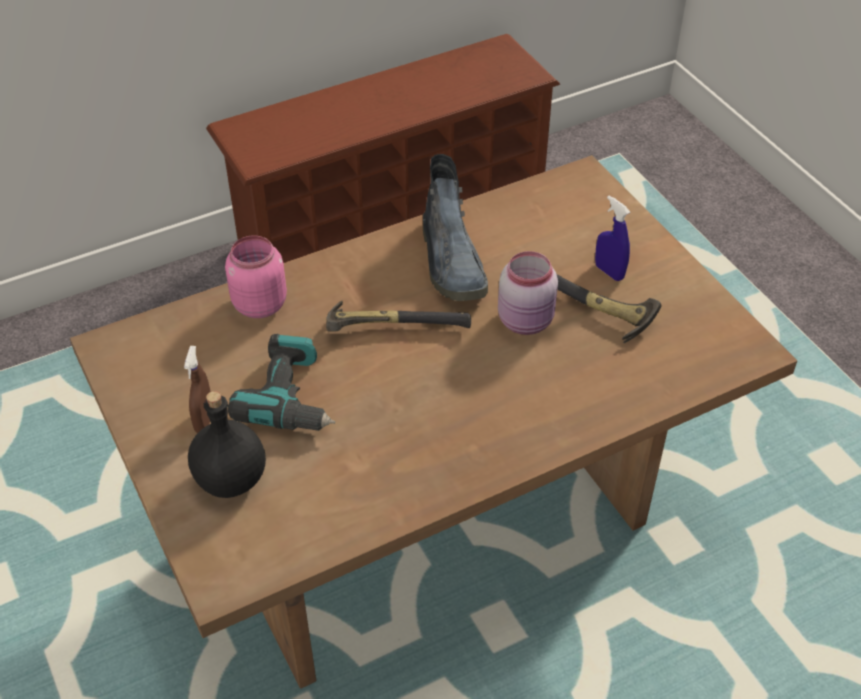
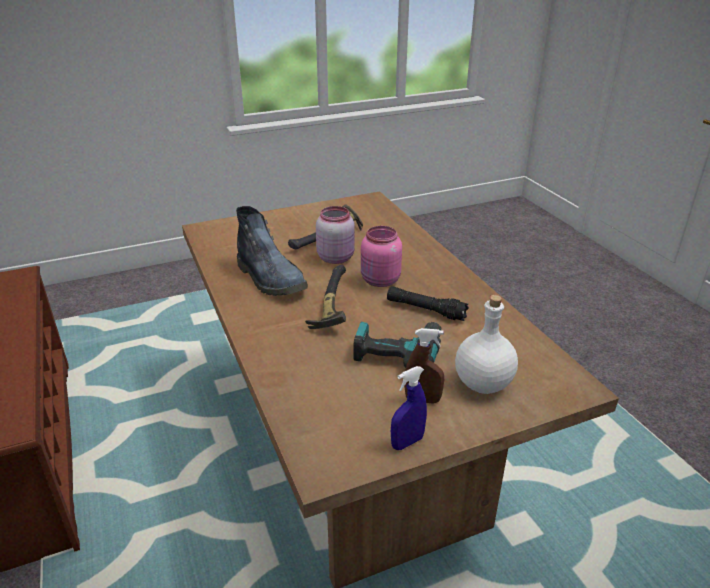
camera: 85 degrees left, 15 degrees down
(229, 480) = (483, 384): black bottle -> white bottle
(258, 304) = (288, 371): pink jar -> pink jar (380, 281)
(393, 425) = (425, 310): none -> black flashlight
(453, 263) = (271, 280): boot -> boot turned 60 degrees clockwise
(609, 272) = (299, 229): blue spray bottle -> blue spray bottle (407, 442)

